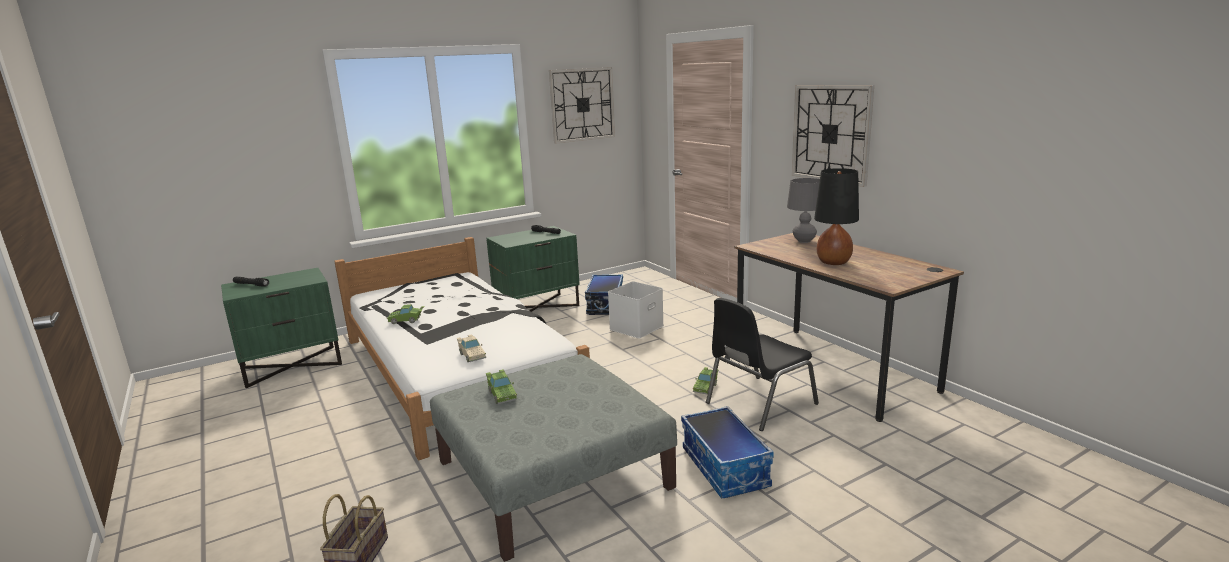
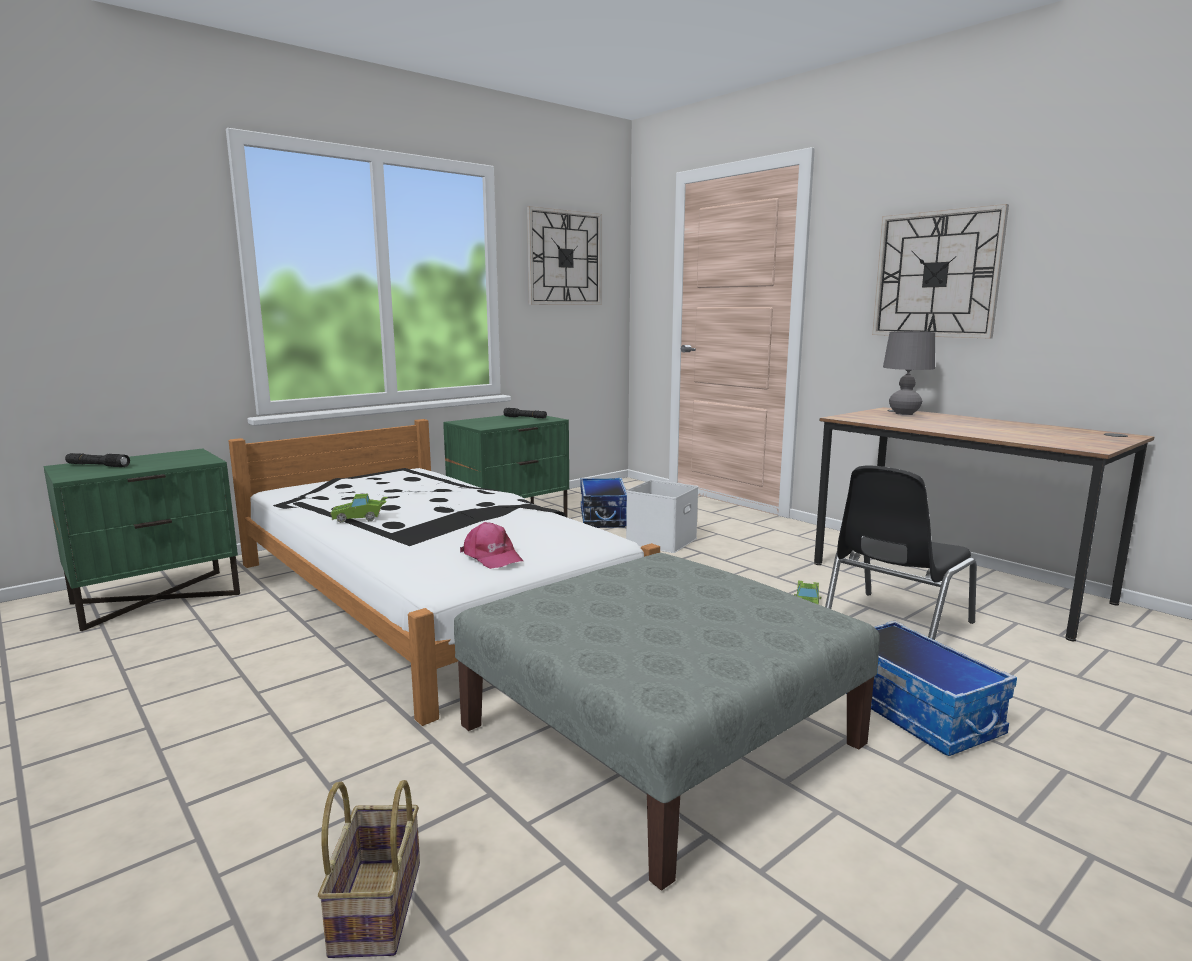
camera: 10 degrees left, 5 degrees down
(471, 355) = (491, 557): beige toy car -> pink cap
(501, 394) = (581, 604): green toy car -> none
(833, 262) = (975, 429): black table lamp -> none

